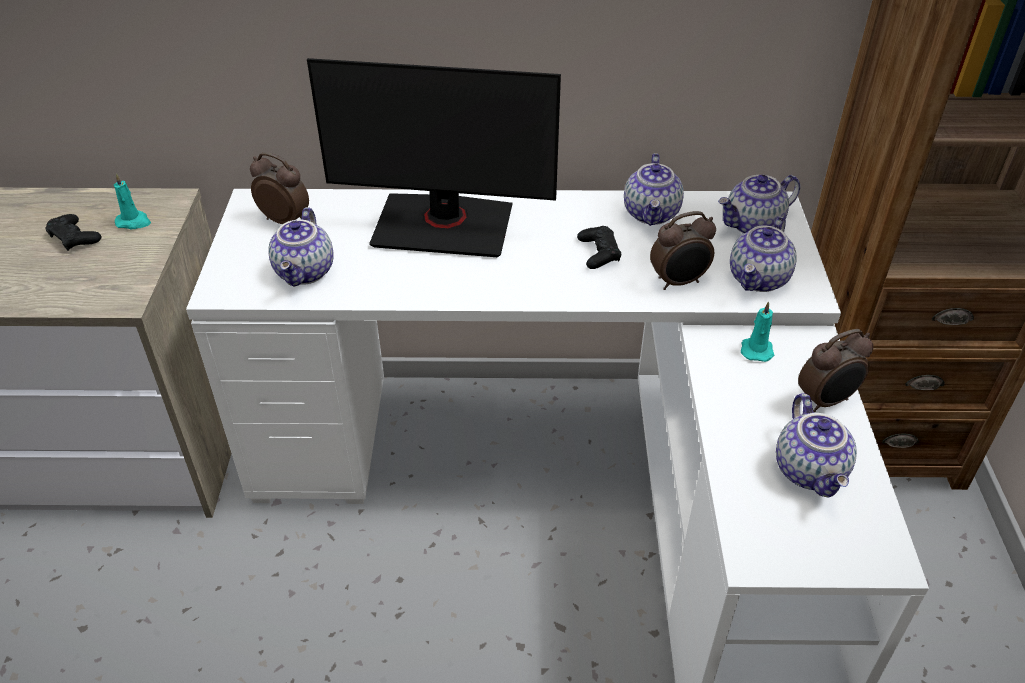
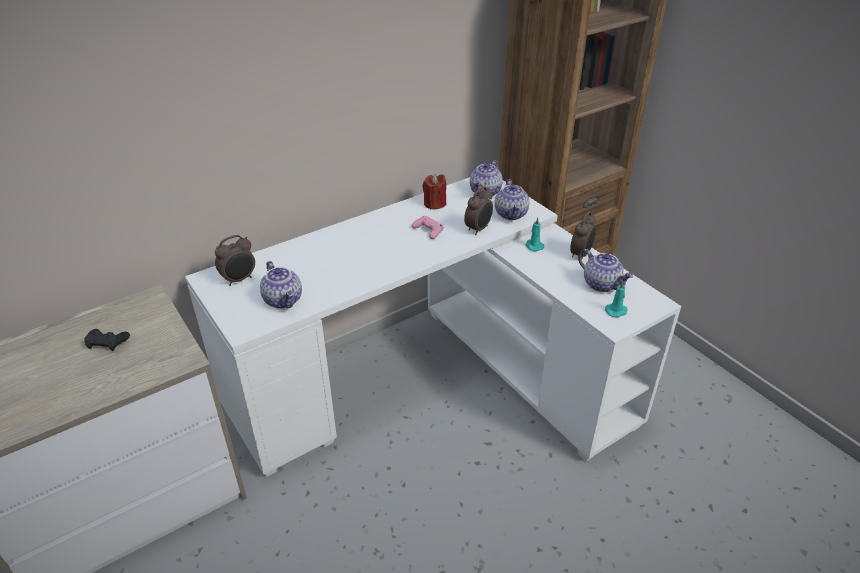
camera: 35 degrees left, 5 degrees down
(134, 222) = (139, 318): turquoise candle -> turquoise candle (616, 311)
(285, 220) = (239, 279): alarm clock -> alarm clock turned 150 degrees clockwise
(443, 225) = (335, 248): monitor -> none
(599, 253) = (428, 230): black game controller -> pink game controller
(652, 214) = (434, 204): teapot -> red candle

